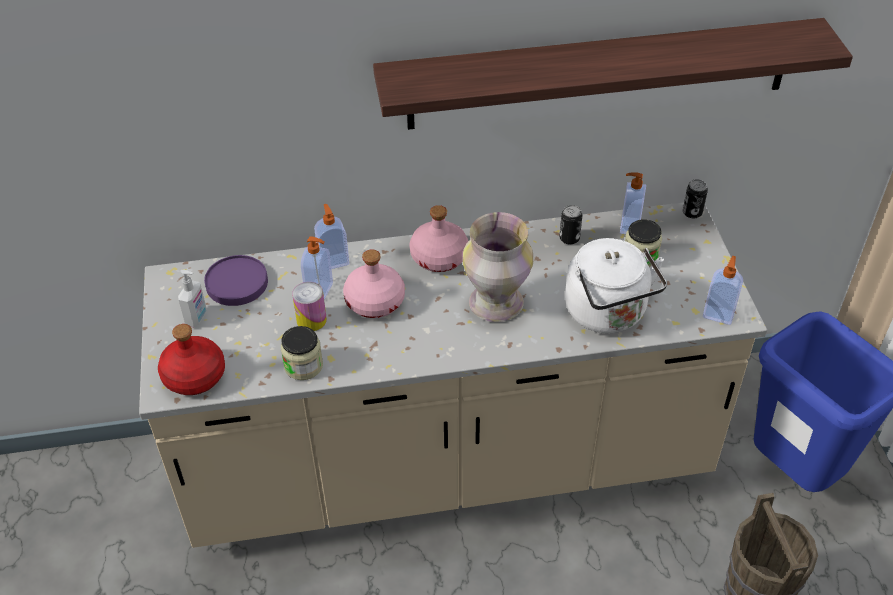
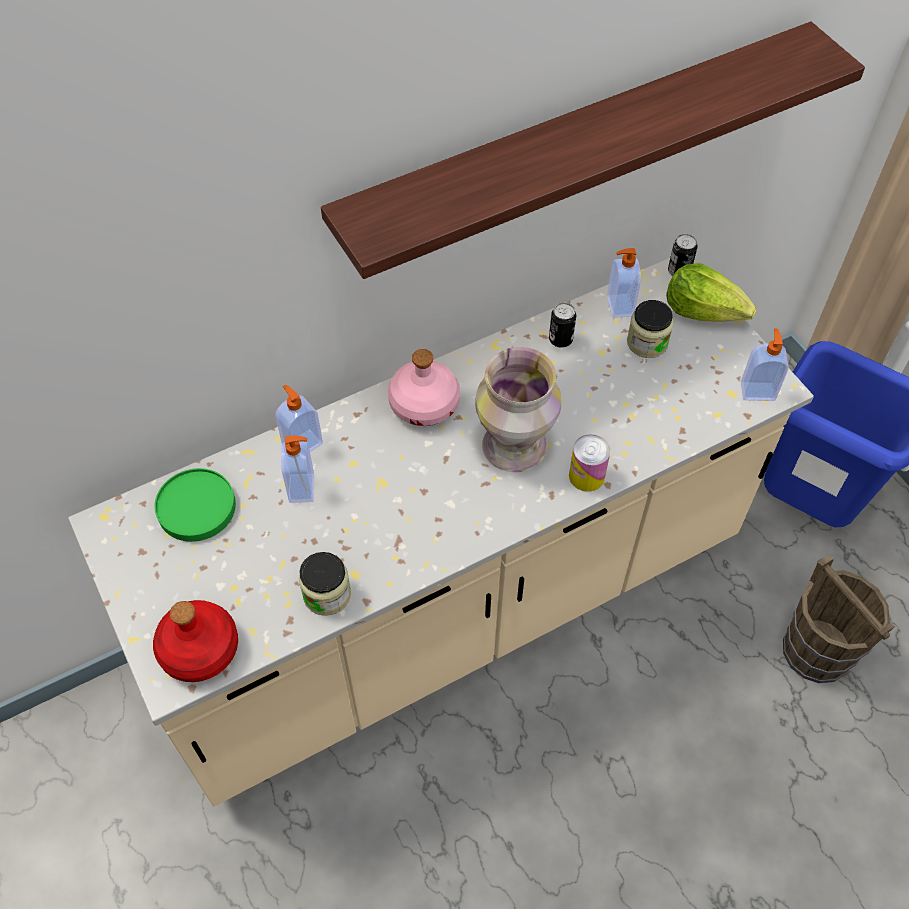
camera: 20 degrees left, 10 degrees up
(197, 318) = (167, 569): soap dispenser -> none
(236, 283) = (196, 508): purple plate -> green plate
(311, 320) = (310, 530): can -> can (586, 476)
(375, 301) = (375, 483): pink bottle -> none
(608, 314) = (642, 424): white kettle -> none
(700, 245) = (703, 310): none -> lettuce

